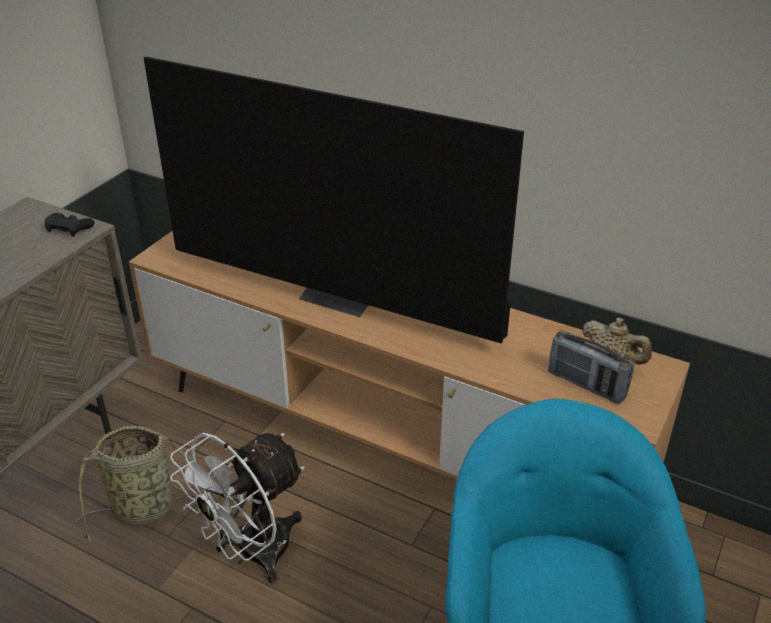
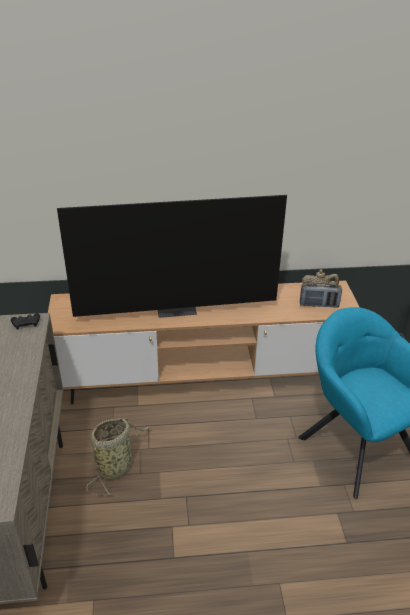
camera: 35 degrees left, 0 degrees up
(252, 553) = (190, 459): white fan -> none

